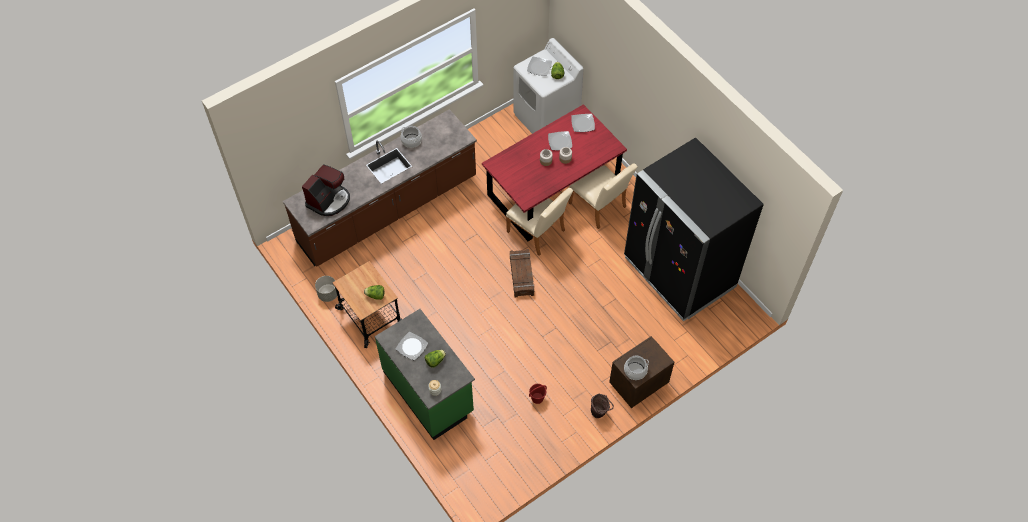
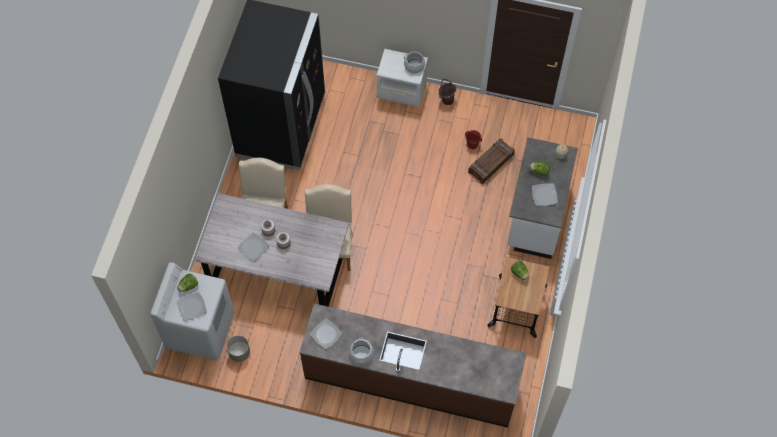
camera: 130 degrees left, 5 degrees up
(328, 294) = (529, 356): grey planter -> grey planter (239, 353)
(329, 200) = (480, 366): coffee machine -> none
(429, 392) = (535, 215): green counter -> white counter
(521, 276) = (381, 229): crate -> crate (491, 164)
(552, 190) = (277, 268): red dining table -> grey dining table
(583, 123) = (217, 244): plate -> plate (325, 334)
(637, 384) = (402, 92): brown nightstand -> white nightstand

